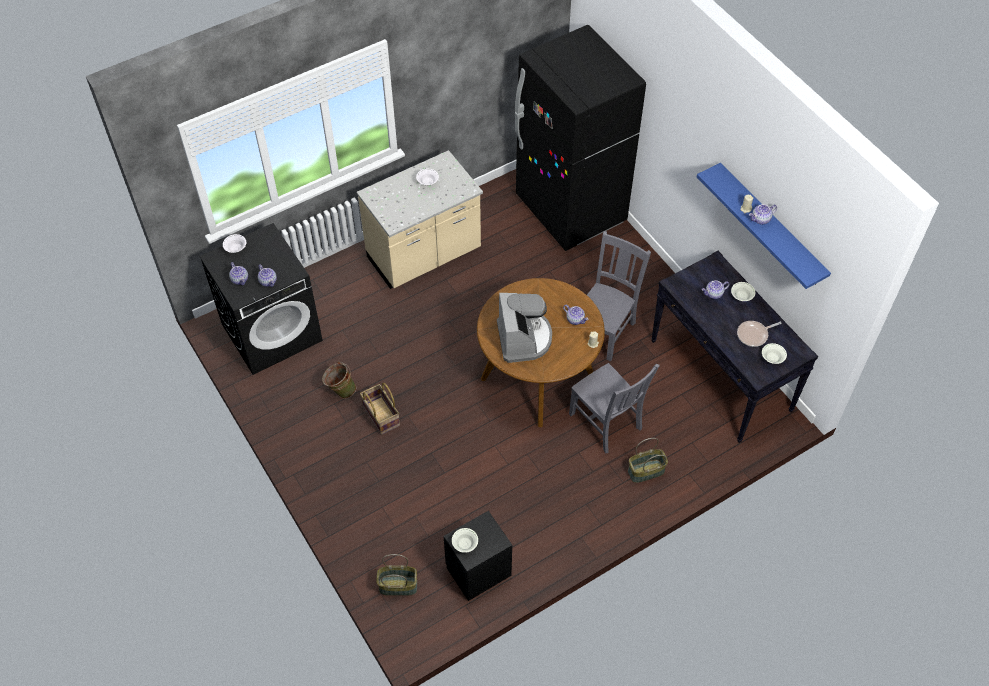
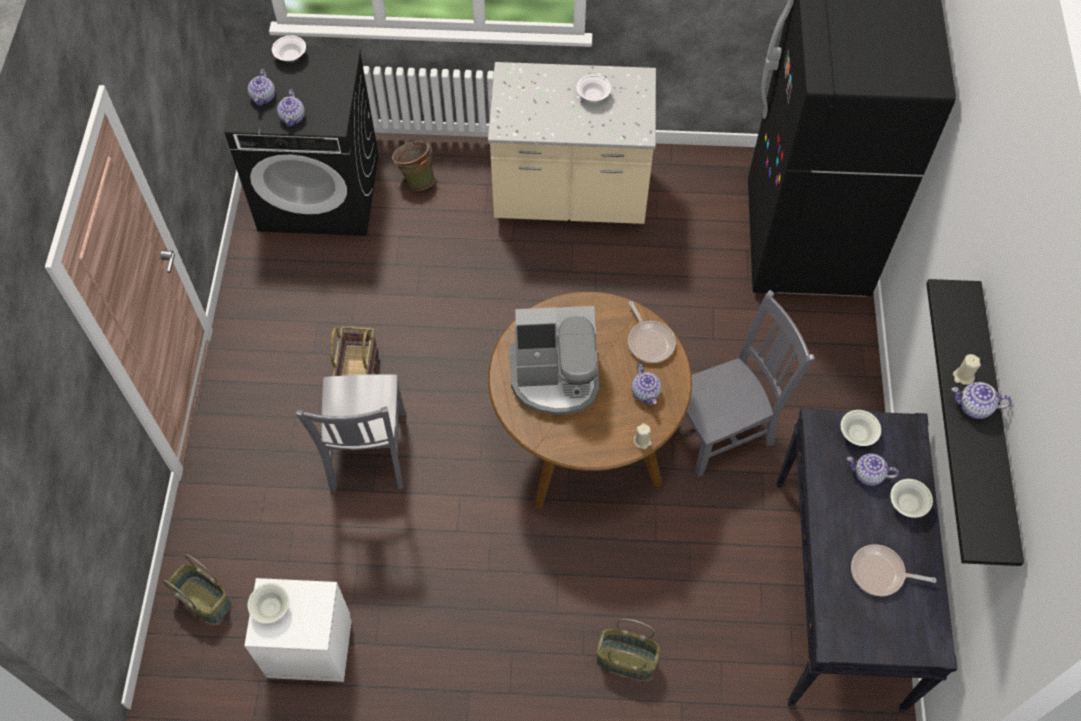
camera: 35 degrees right, 5 degrees up
(340, 390) = (337, 310): green bucket -> green bucket (416, 179)
(477, 571) = (308, 646): black nightstand -> white nightstand
(524, 338) = (555, 377): coffee machine -> coffee machine turned 60 degrees clockwise
(556, 293) = (649, 341): none -> frying pan
(606, 423) = (626, 559): grey chair -> grey chair (367, 453)
(770, 225) = (992, 425): blue shelf -> black shelf
(772, 359) = (880, 627): white bowl -> white bowl (857, 434)

